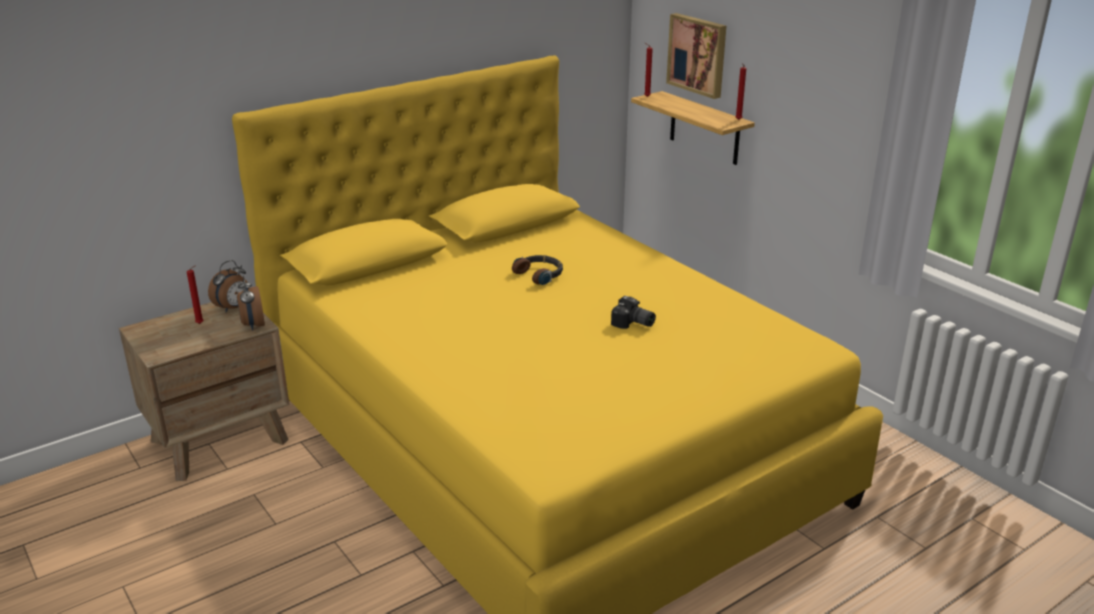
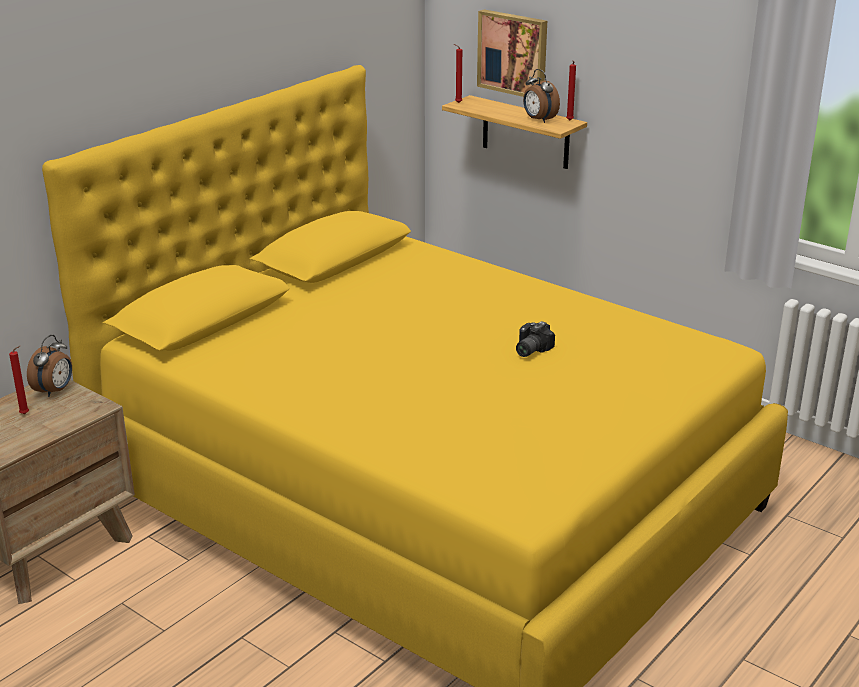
camera: 15 degrees left, 0 degrees up
(252, 325) = (90, 407): alarm clock -> alarm clock (538, 120)
(539, 274) = (402, 309): headphones -> none
(633, 324) = (529, 350): camera -> camera turned 105 degrees clockwise

